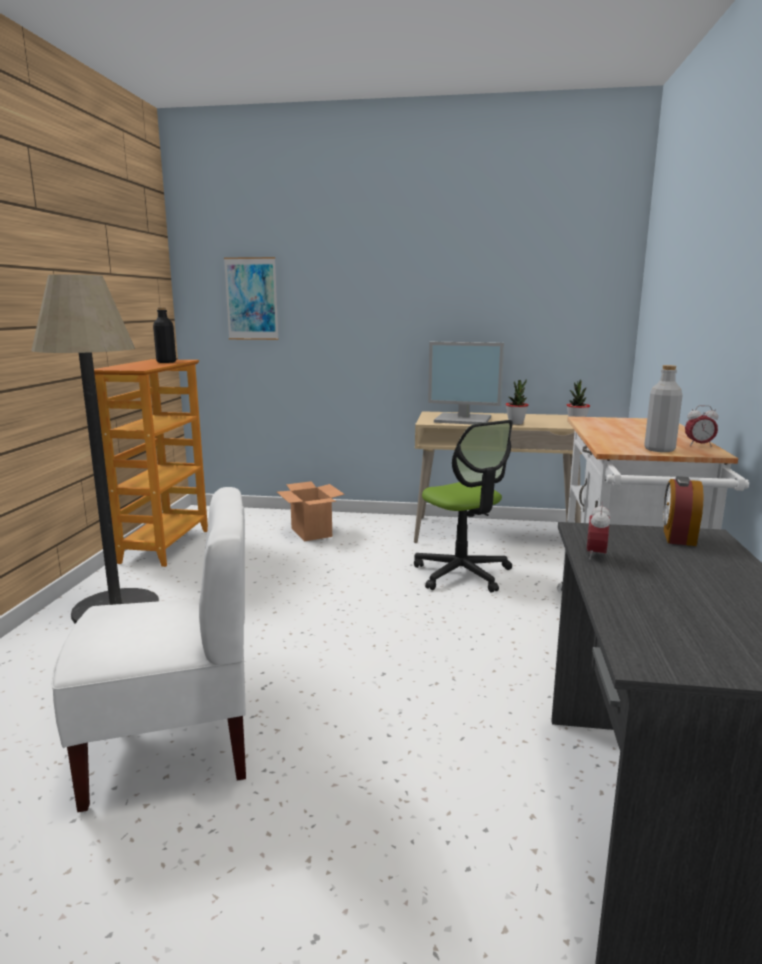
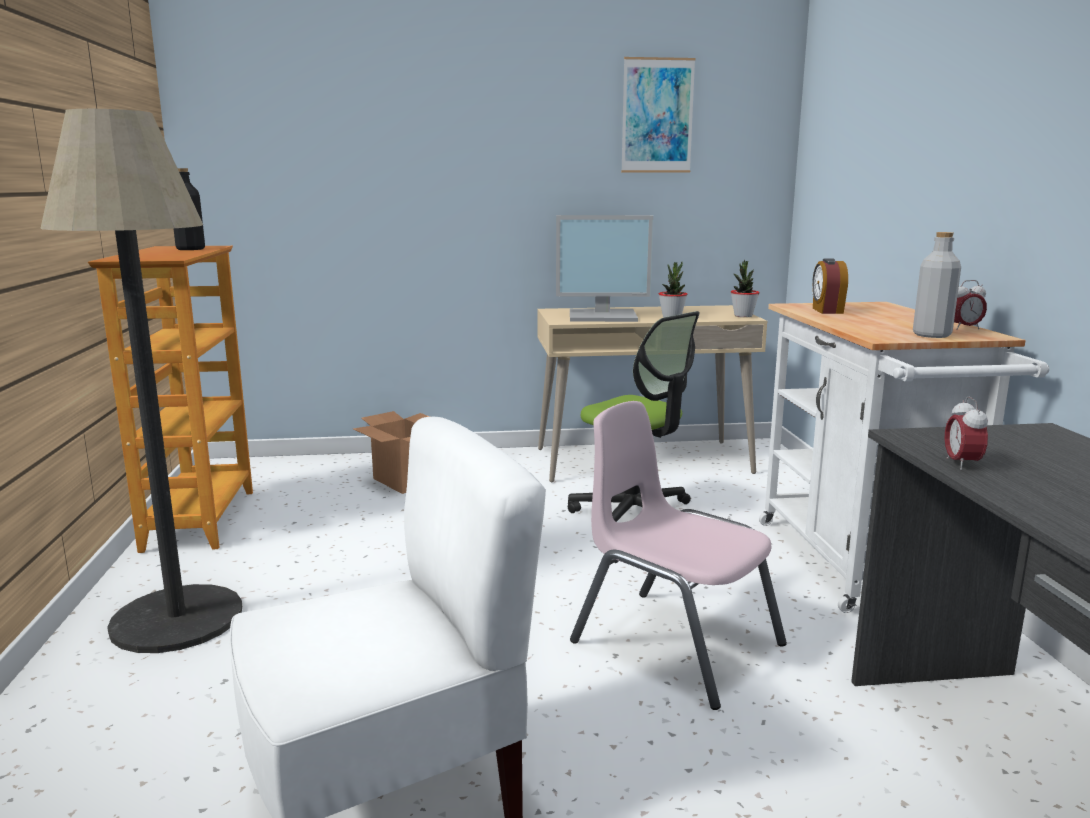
camera: 15 degrees left, 0 degrees up
(251, 299) = (291, 159): picture -> picture (657, 116)
(432, 672) = (675, 644): none -> pink chair
(678, 537) = (1019, 436): alarm clock -> alarm clock (826, 311)

